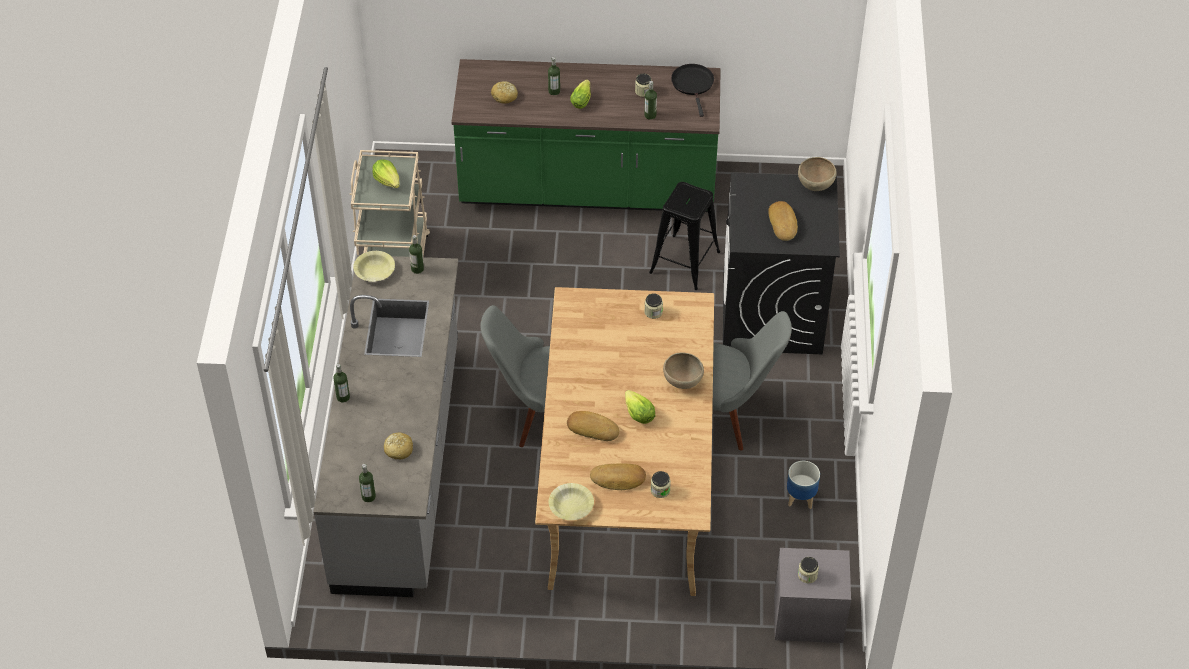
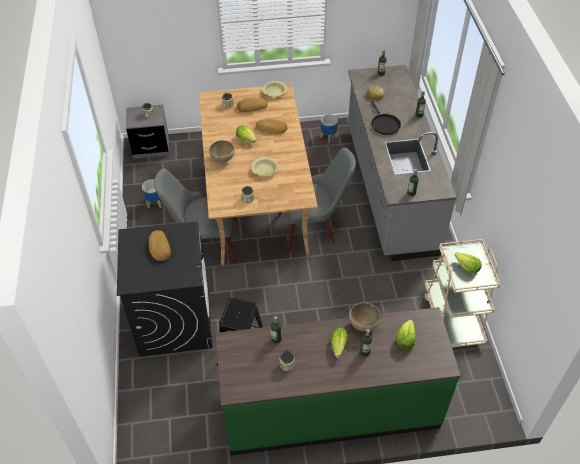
camera: 170 degrees right, 0 degrees up
(374, 271) = (439, 187): yellow bowl -> yellow bowl (265, 170)
(468, 588) = (328, 137): none -> planter
(504, 96) = (405, 339): bread -> lettuce
(693, 84) = (243, 380): black frying pan -> black frying pan (384, 124)
(815, 185) = (134, 283): brown bowl -> brown bowl (363, 325)

